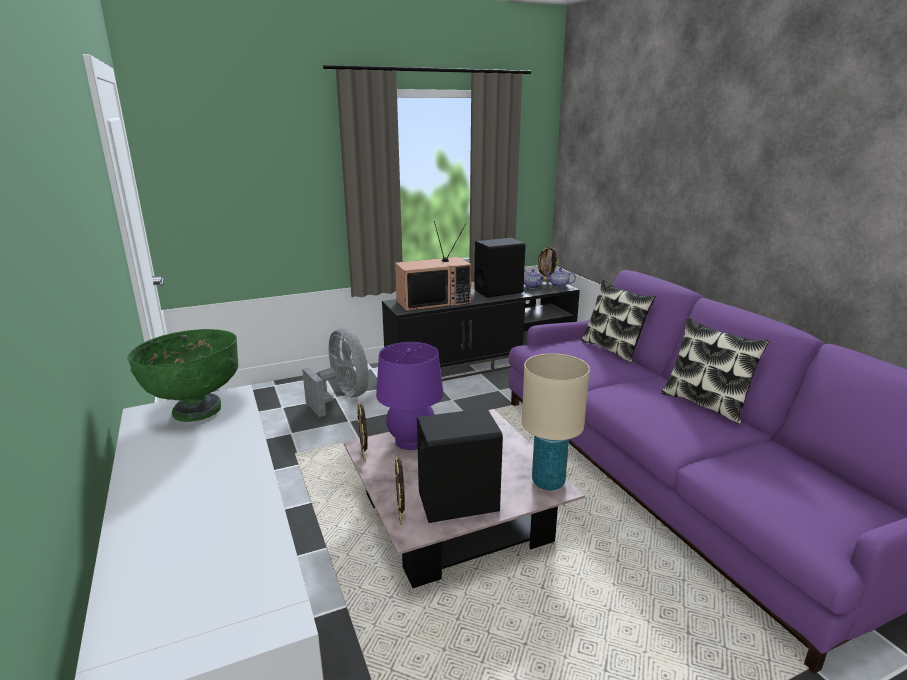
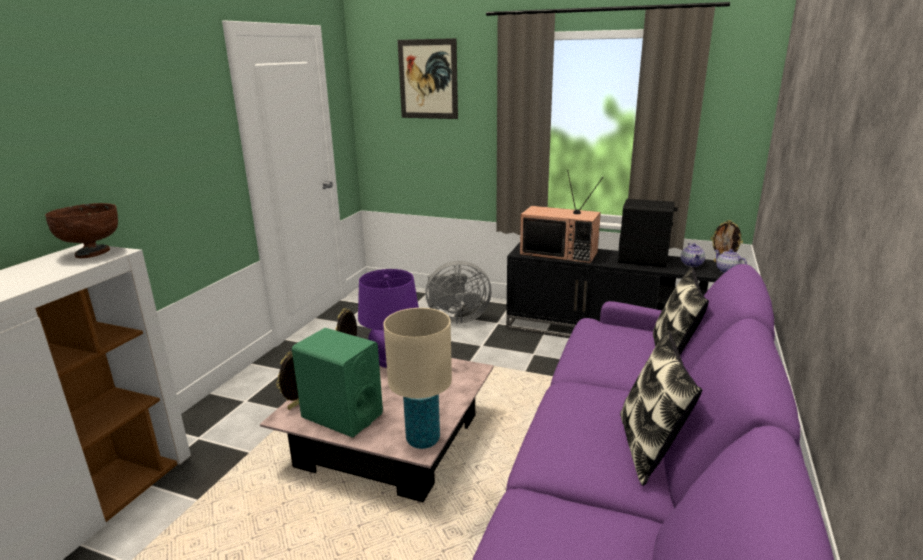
camera: 45 degrees right, 0 degrees up
(196, 410) = (93, 253): green bowl -> brown bowl
(248, 139) = (428, 79): none -> picture
(342, 397) = (456, 318): grey fan -> grey fan turned 75 degrees clockwise
(457, 502) = (342, 415): black speaker -> green speaker

